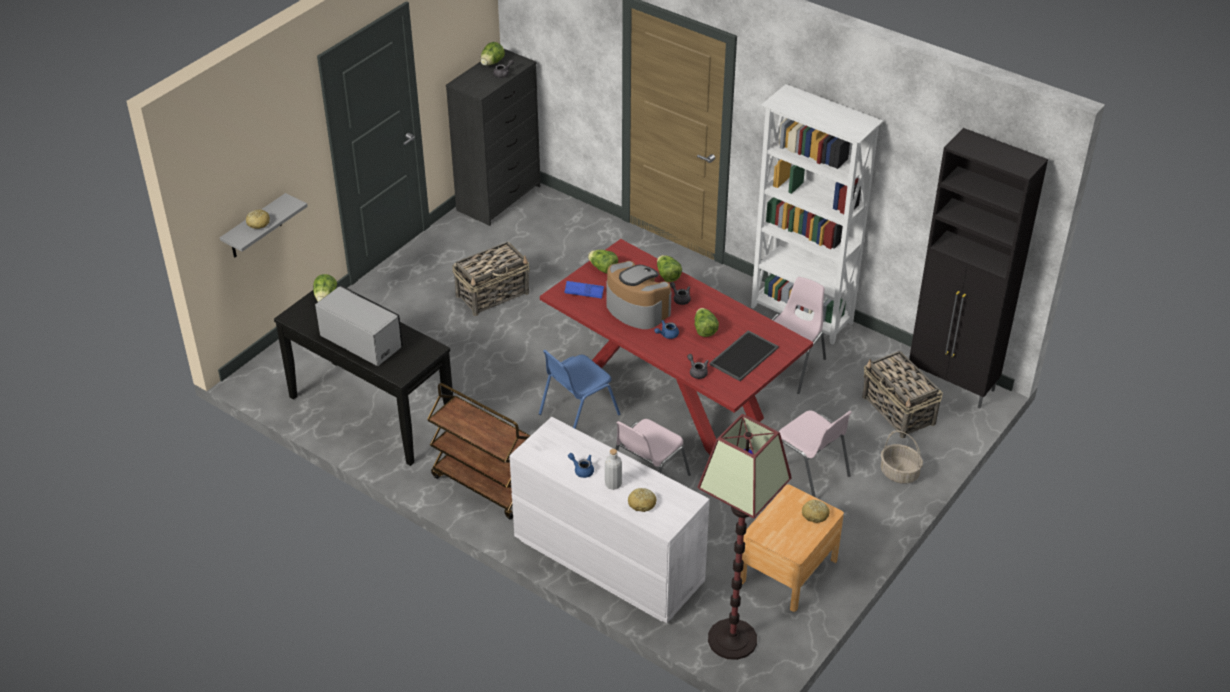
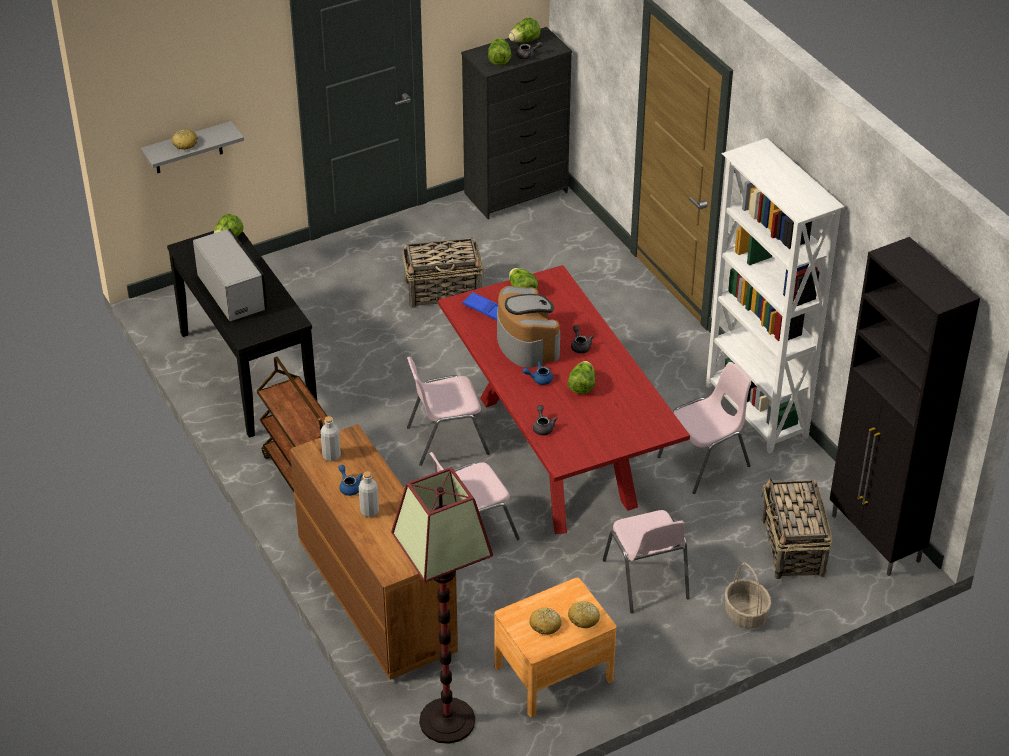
camera: 25 degrees right, 0 degrees up
(549, 449) = (331, 456): none -> grey bottle
(577, 414) = (446, 440): blue chair -> pink chair
(607, 560) = (376, 597): white dresser -> brown dresser
(642, 503) = (384, 540): bread -> bread (545, 625)
(667, 276) = (584, 318): lettuce -> lettuce (499, 60)
(743, 355) = (604, 425): tray -> none

